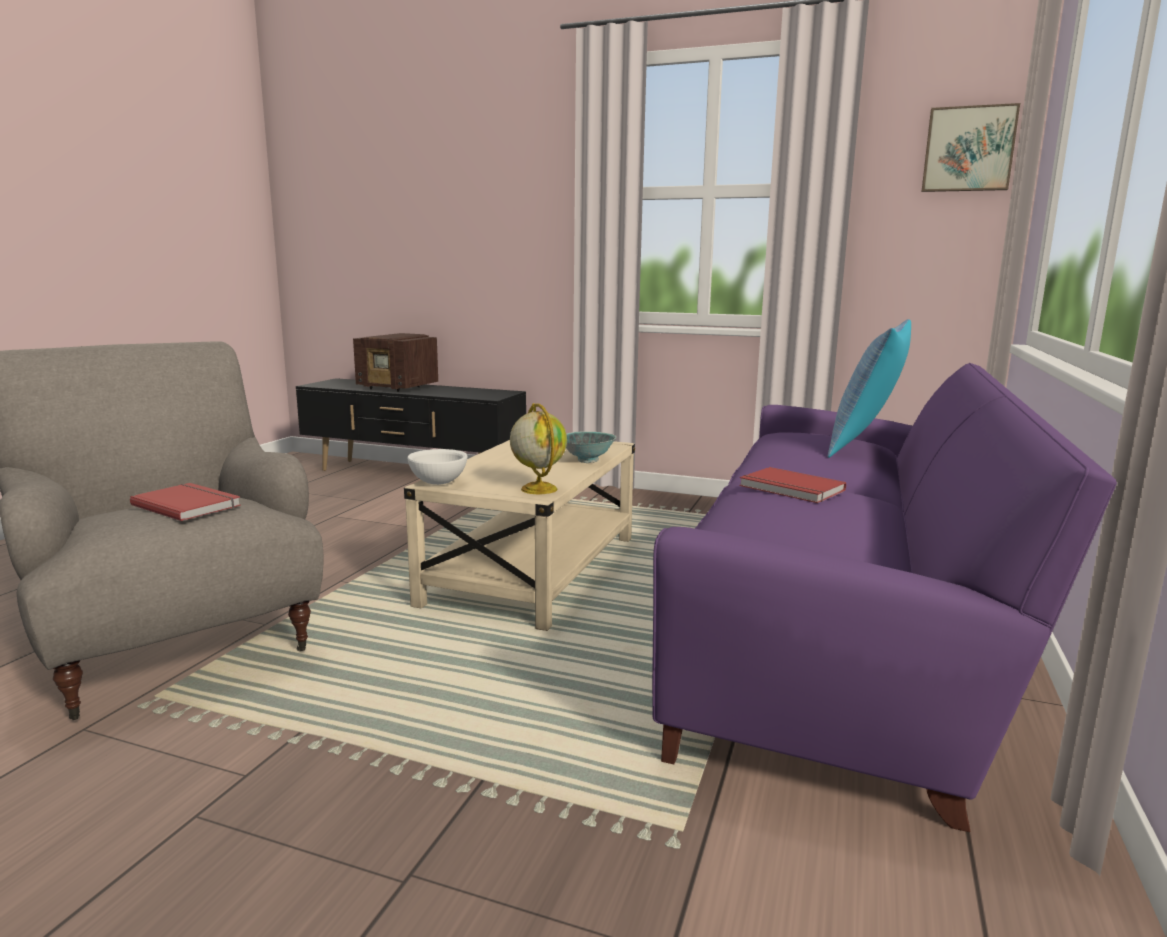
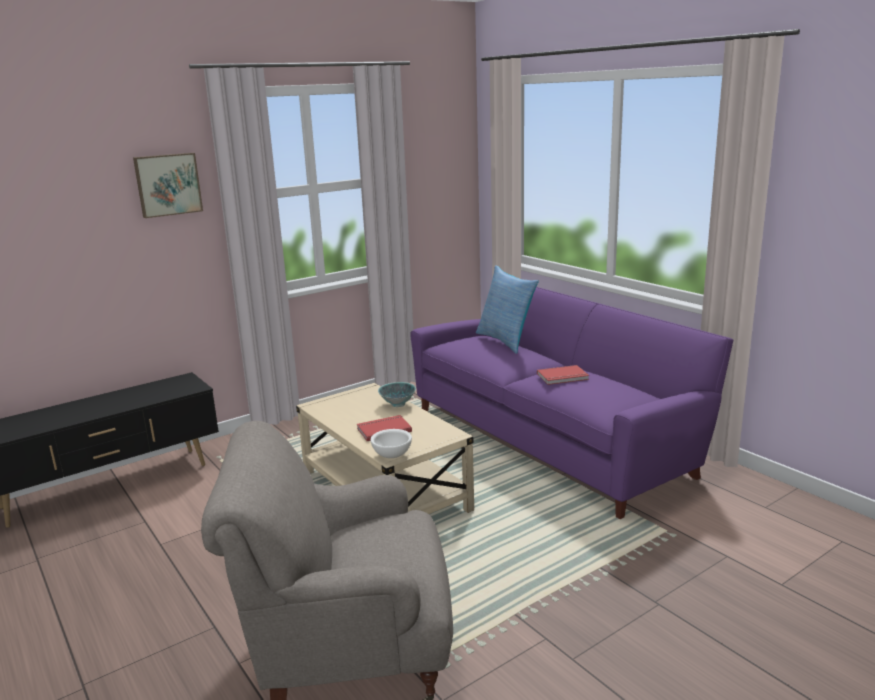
camera: 55 degrees left, 5 degrees up
(188, 504) = (392, 534): red book -> red book (383, 429)
(398, 387) = (78, 411): radio -> none
(538, 489) = (441, 431): globe -> none
(968, 149) = (449, 152): picture -> picture (168, 184)

